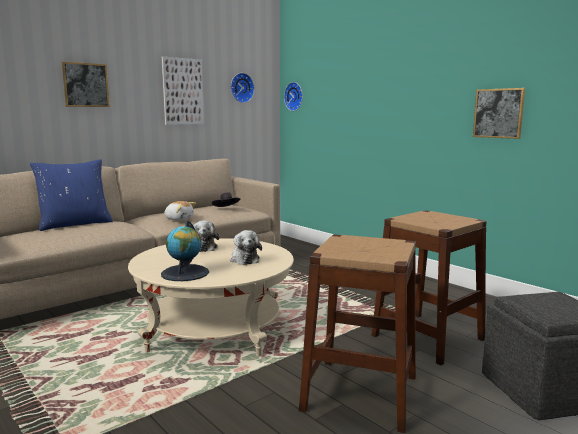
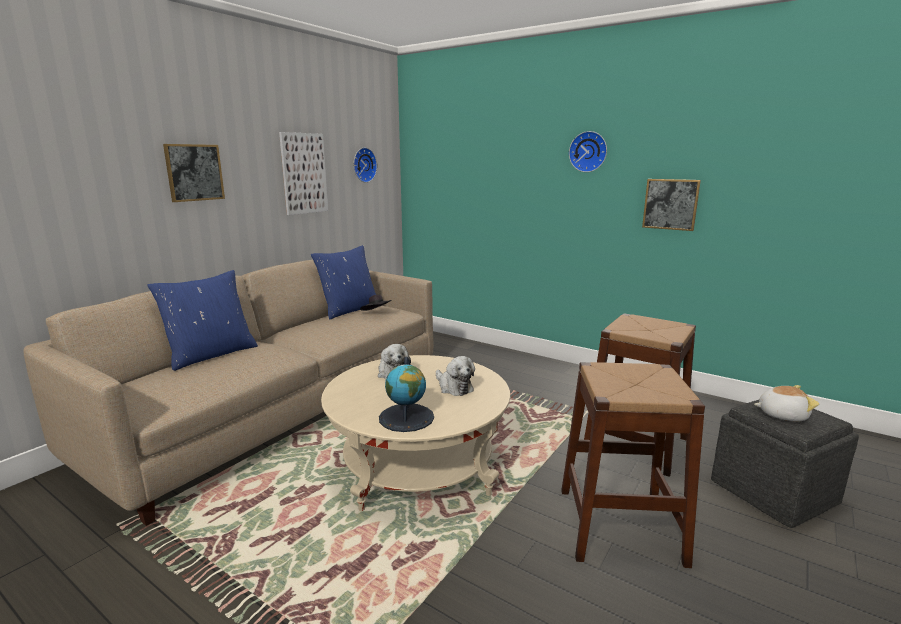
camera: 15 degrees left, 5 degrees up
(179, 219) = (334, 333): plush toy -> plush toy (781, 414)
(207, 206) = (349, 310): none -> blue pillow
(295, 96) = (421, 173): wall clock -> wall clock (588, 151)

